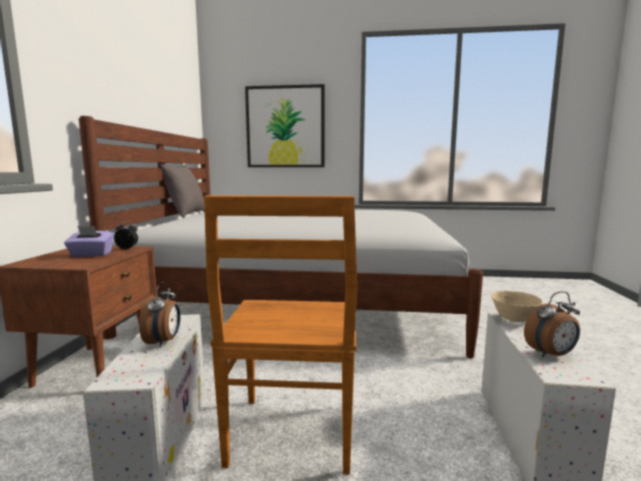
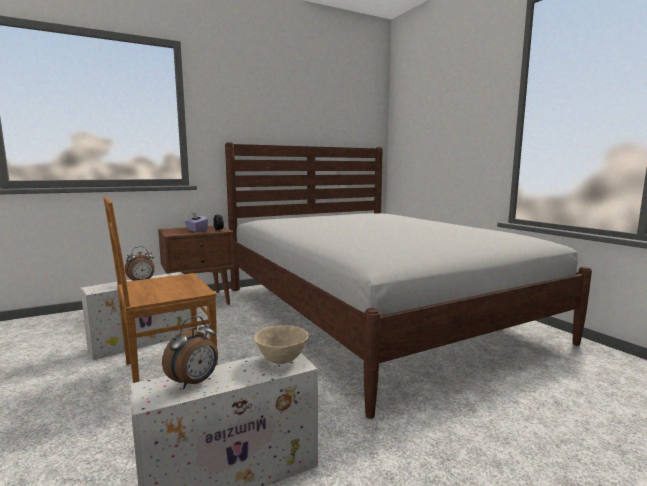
camera: 55 degrees right, 0 degrees up
(185, 215) = (329, 214): grey pillow -> none
(285, 127) = (445, 130): picture -> none
(551, 354) = (194, 382): alarm clock -> alarm clock turned 90 degrees counterclockwise

